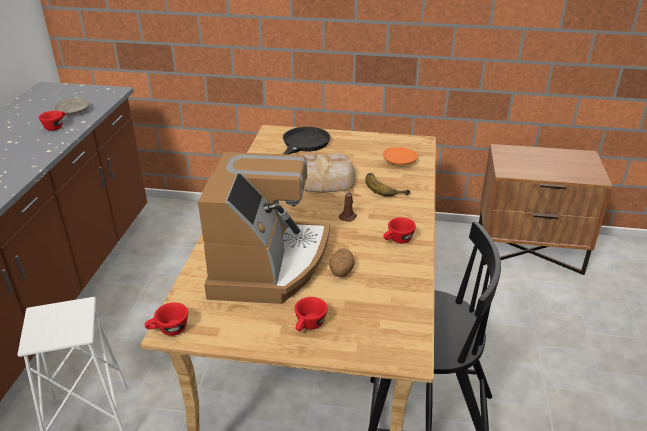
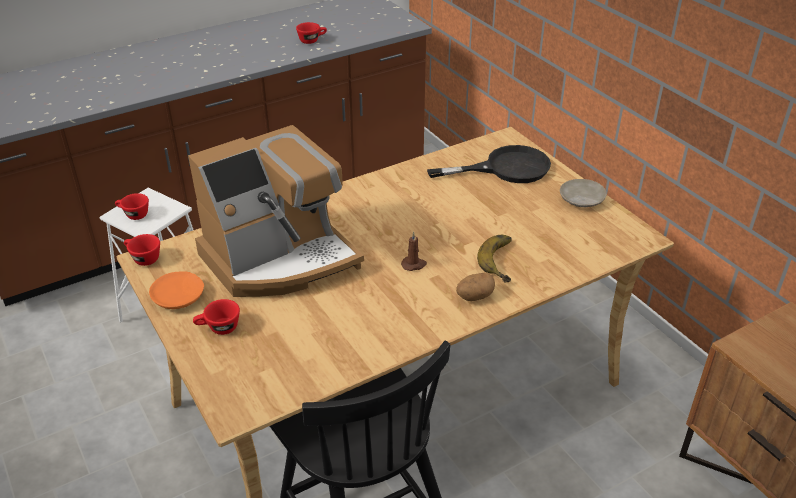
camera: 50 degrees right, 5 degrees up
(73, 112) = (346, 32): beige plate -> beige plate (581, 199)
(325, 178) = (463, 215): bread -> none
(341, 272) = (316, 307): potato -> potato (474, 296)
(397, 240) = (412, 317): red cup -> red cup (133, 215)
(400, 161) = (572, 244): orange plate -> orange plate (178, 297)

